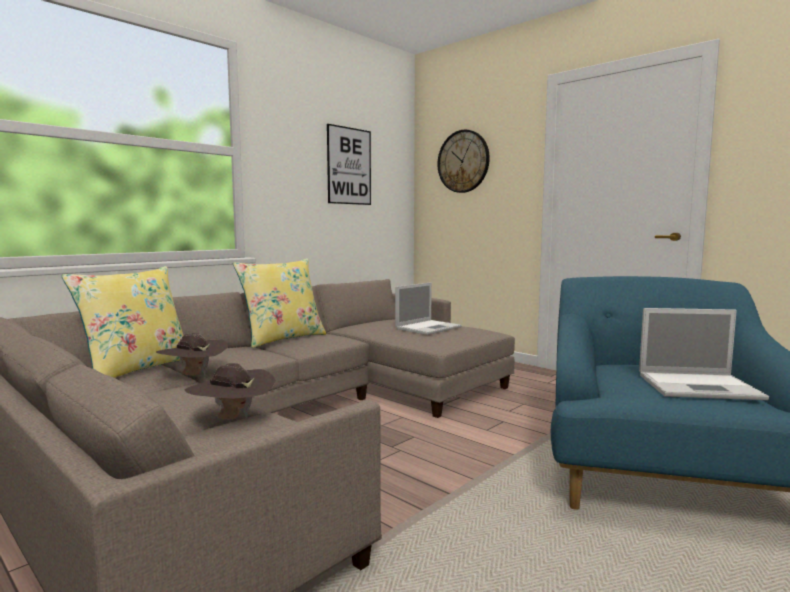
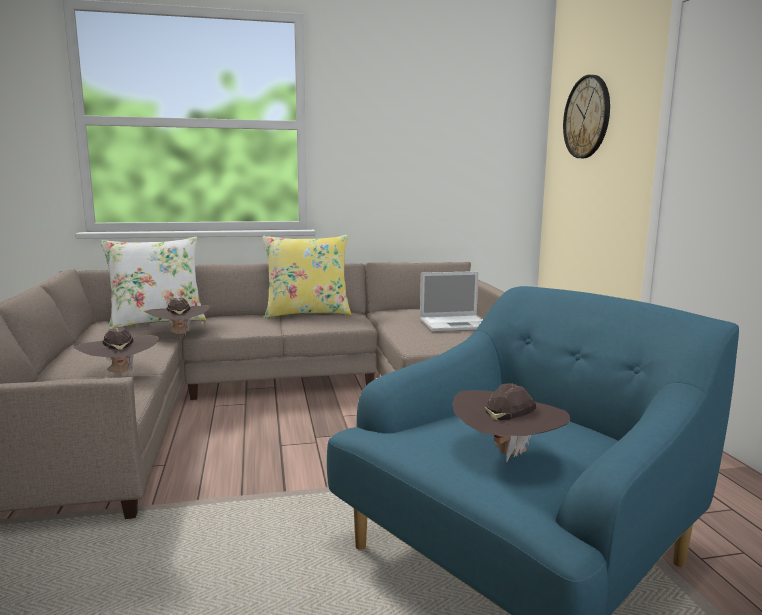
camera: 35 degrees right, 5 degrees up
(136, 369) = (157, 321): yellow pillow -> white pillow
(349, 166) = (443, 130): picture -> none
(700, 386) = (507, 453): laptop -> brown hat

